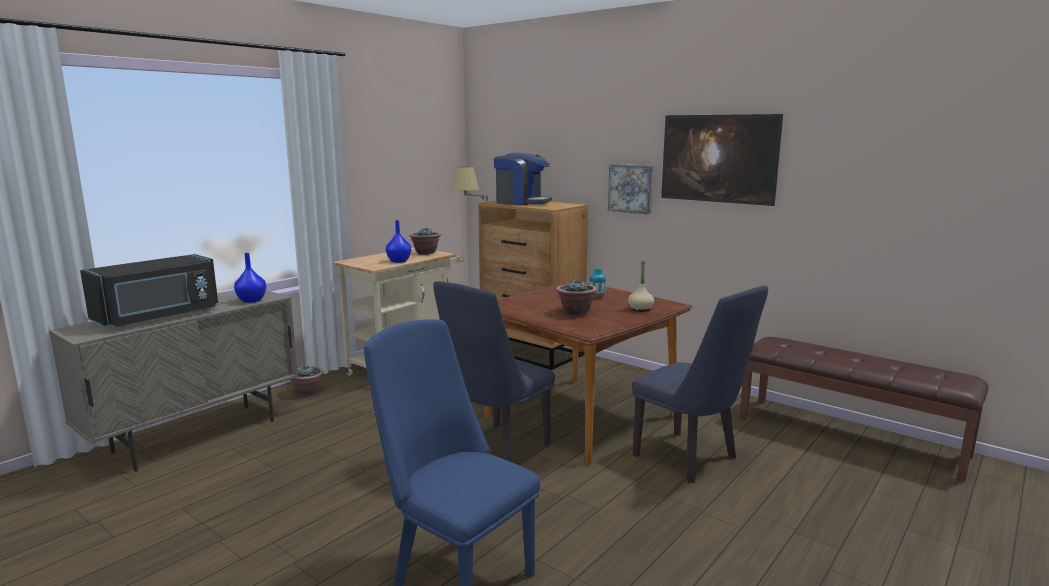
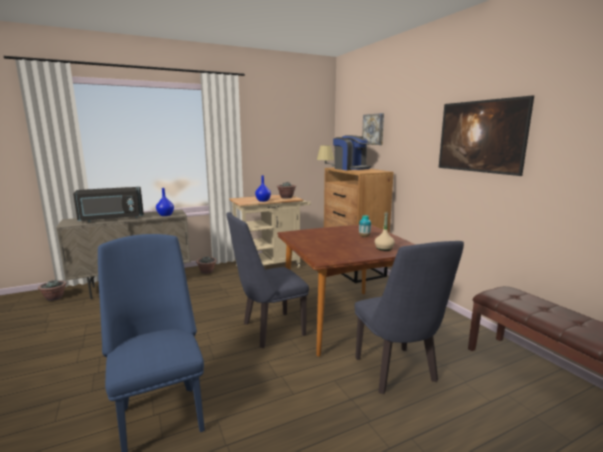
camera: 25 degrees right, 0 degrees up
(575, 312) = (333, 245): potted plant -> potted plant (54, 298)
(631, 188) = (420, 160): picture -> picture (374, 129)

